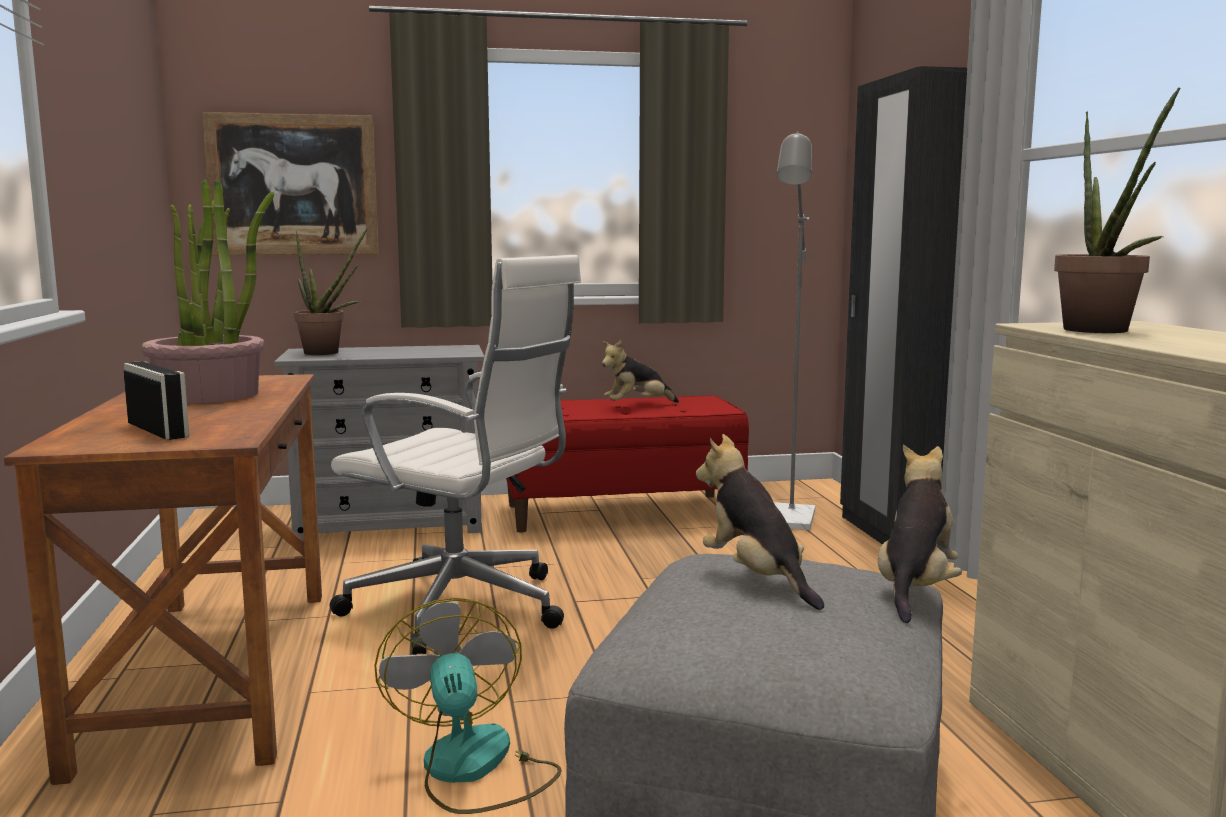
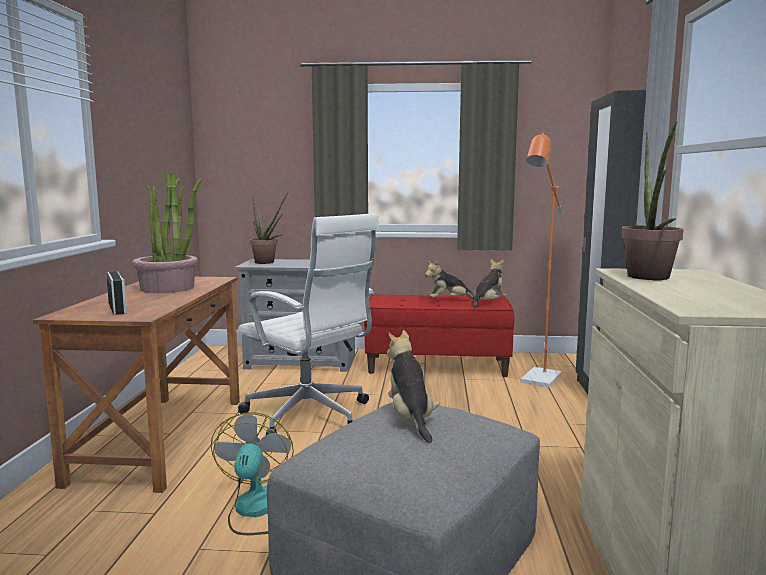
camera: 15 degrees right, 0 degrees up
(293, 185) = (259, 166): picture -> none
(788, 522) = (538, 381): grey floor lamp -> orange floor lamp
(915, 589) = (510, 435): plush toy -> plush toy (488, 303)

